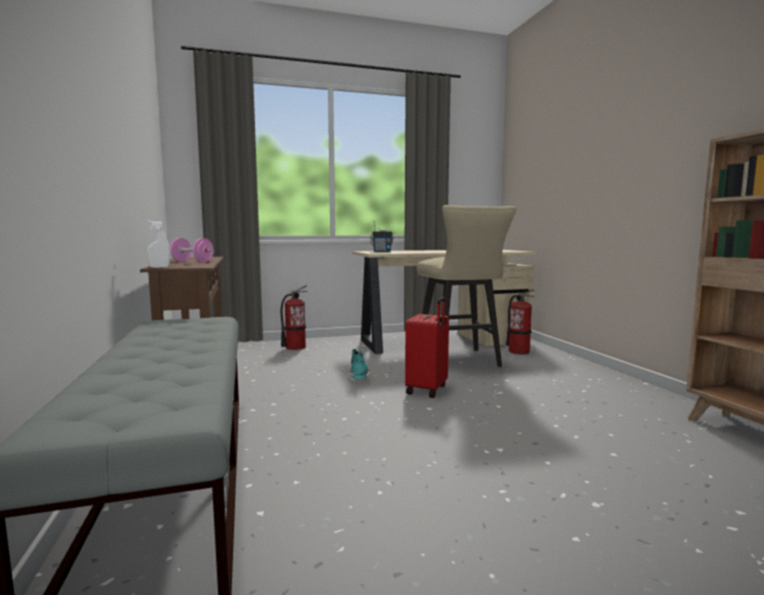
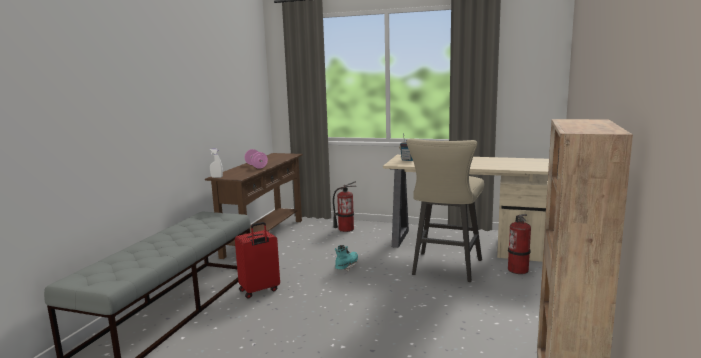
camera: 35 degrees right, 5 degrees up
(428, 390) = (375, 289): red suitcase -> red suitcase (259, 291)

